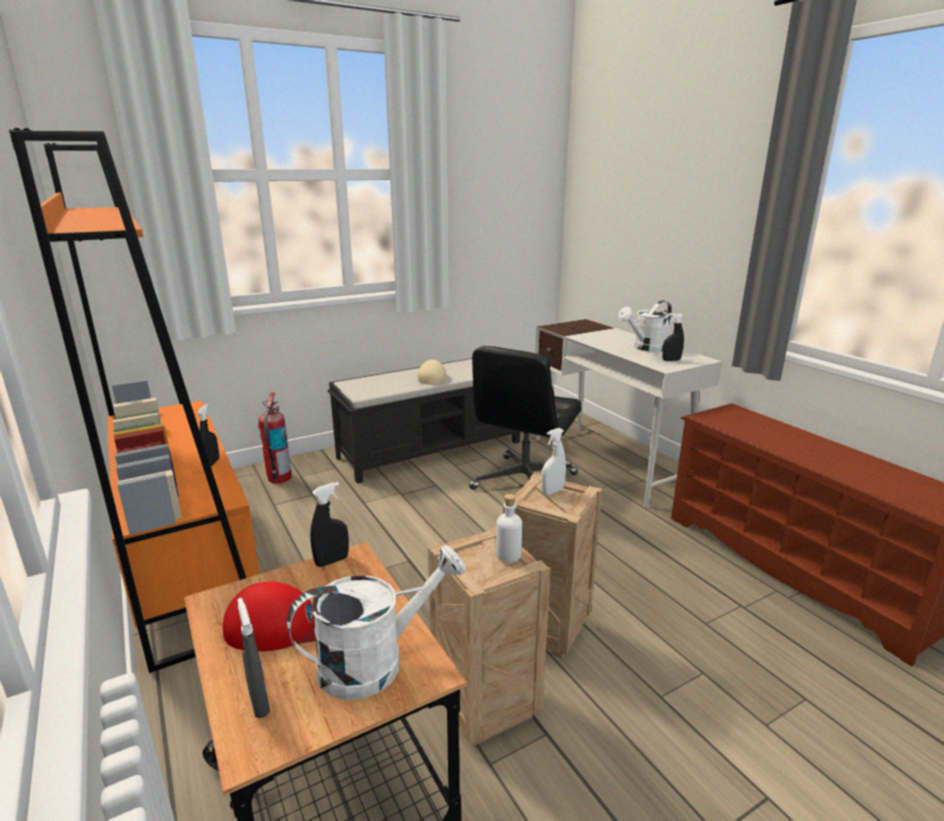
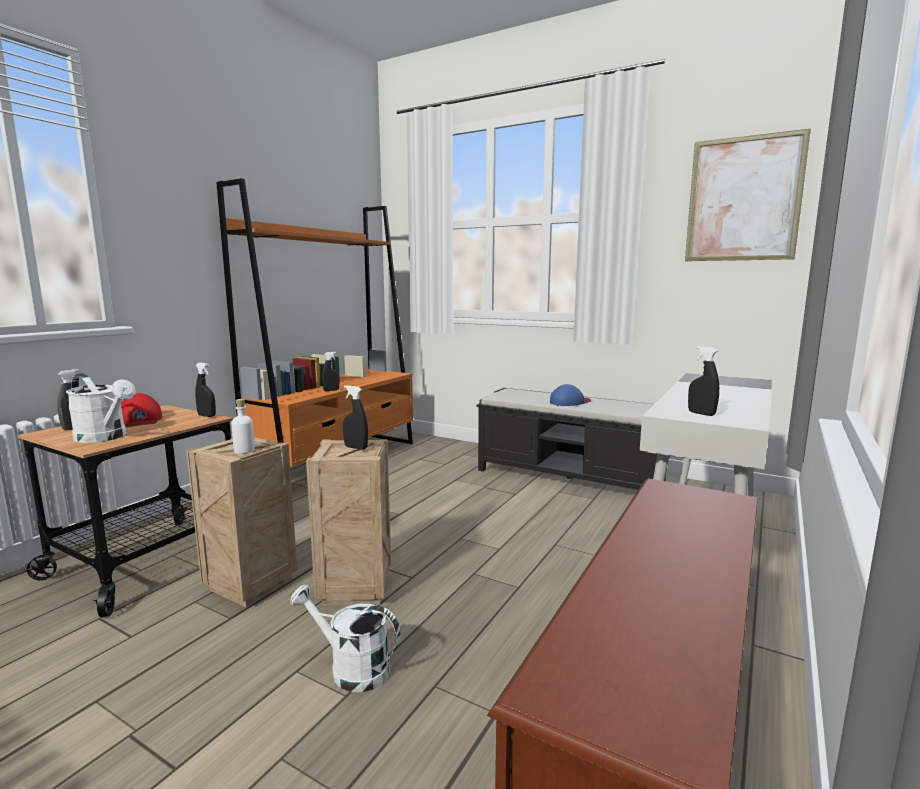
camera: 60 degrees right, 10 degrees down
(279, 478) = (452, 450): fire extinguisher -> none
(432, 377) = (570, 402): beige cap -> blue cap
(514, 166) = (743, 199): none -> picture
(524, 482) = (578, 525): black office chair -> none
(552, 491) = (356, 447): white spray bottle -> black spray bottle
(646, 348) = (722, 403): white watering can -> white watering can (350, 668)

